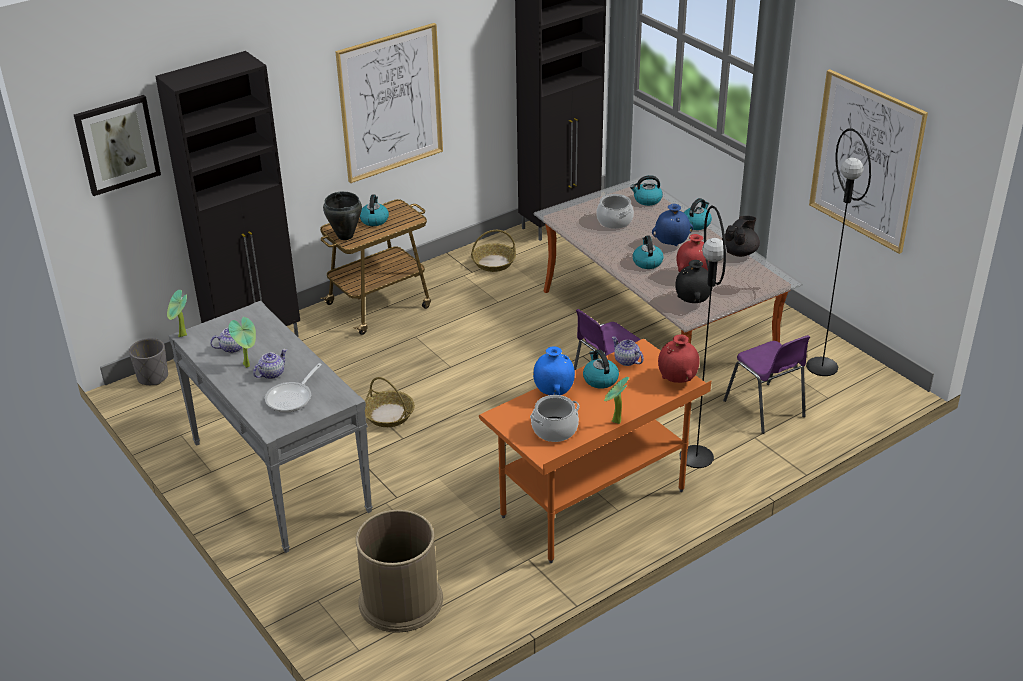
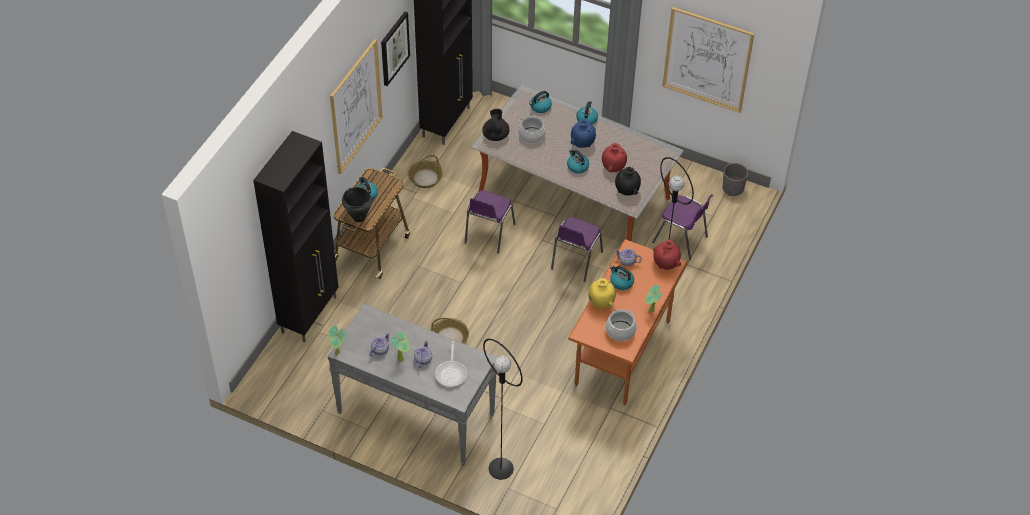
camera: 30 degrees left, 15 degrees up
(117, 144) = (235, 236): picture -> picture (394, 48)
(153, 377) = (261, 372): grey planter -> grey planter (733, 188)
(401, 600) = (557, 467): brown trash can -> none
(522, 332) = (488, 234): none -> purple chair
(553, 392) = (600, 303): blue vase -> yellow vase
(739, 252) = (630, 136): black teapot -> black teapot (495, 135)
(822, 367) = (696, 191): black floor lamp -> black floor lamp (501, 468)

